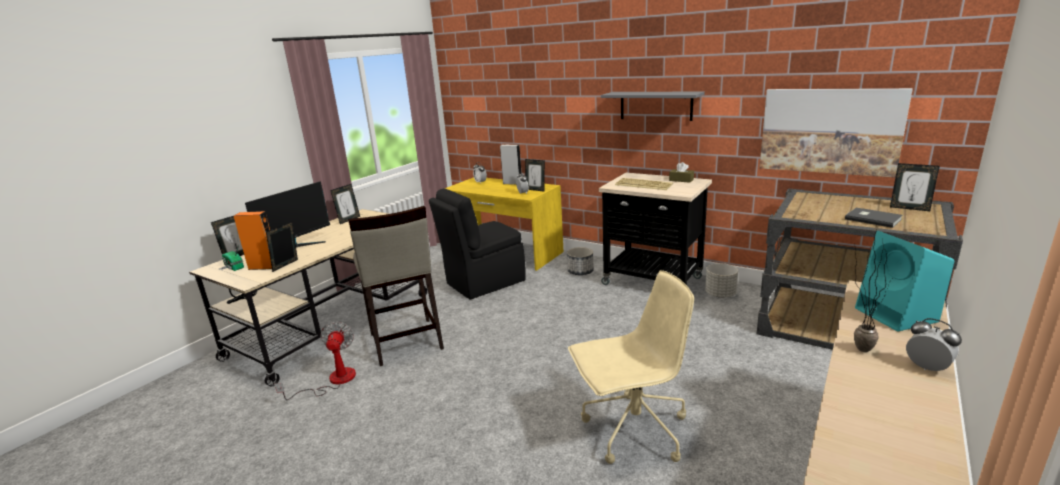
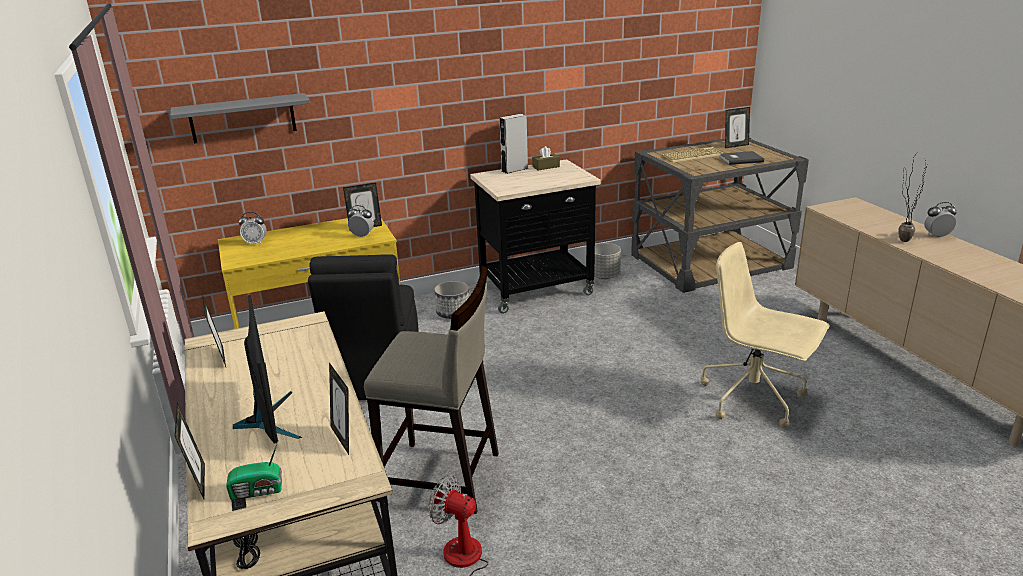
camera: 55 degrees left, 5 degrees up
(263, 267) = (310, 461): orange speaker -> none
(512, 183) = (308, 230): grey speaker -> grey speaker (514, 169)
(630, 432) = (756, 400): beige office chair -> beige office chair turned 75 degrees counterclockwise
(644, 185) = (529, 180): keyboard -> keyboard (692, 155)
(655, 105) = (497, 86): grey shelf -> grey shelf (242, 118)
(829, 131) = (659, 90): picture -> none
(897, 315) = (870, 216): turquoise speaker -> none

